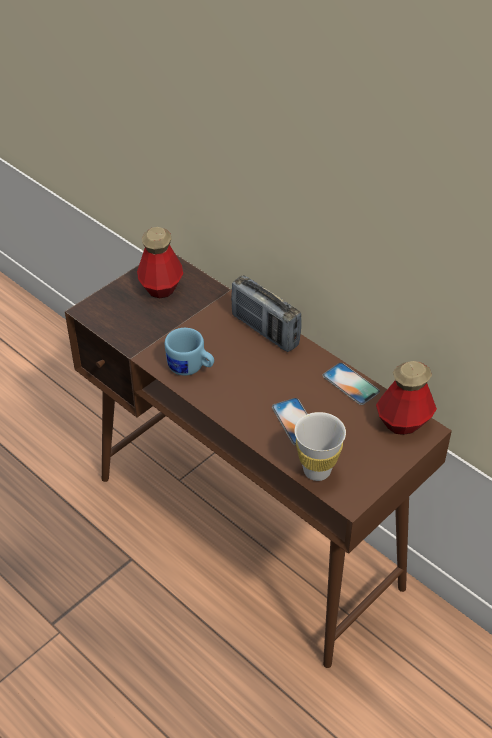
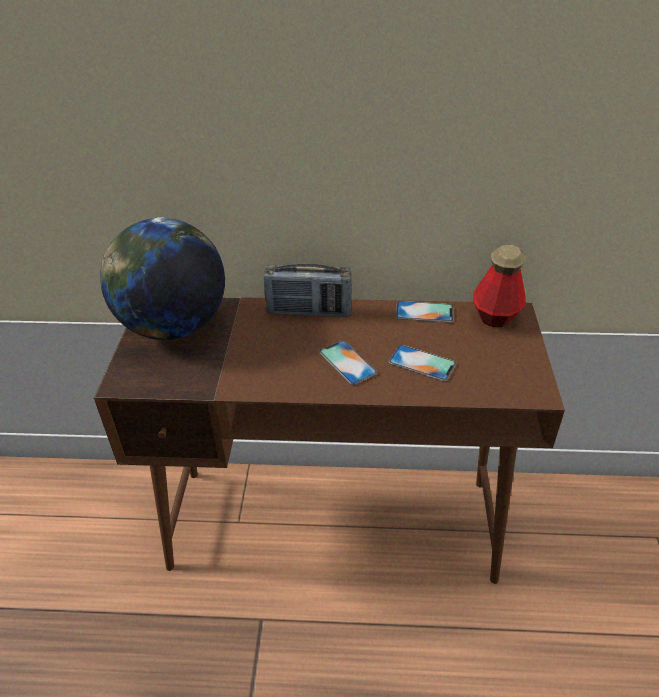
camera: 40 degrees left, 5 degrees down
(161, 287) = (174, 327): bottle -> globe
(190, 368) = (282, 375): blue mug -> none
(244, 387) = (347, 362): none -> phone
(317, 470) = (487, 389): white cup -> none

